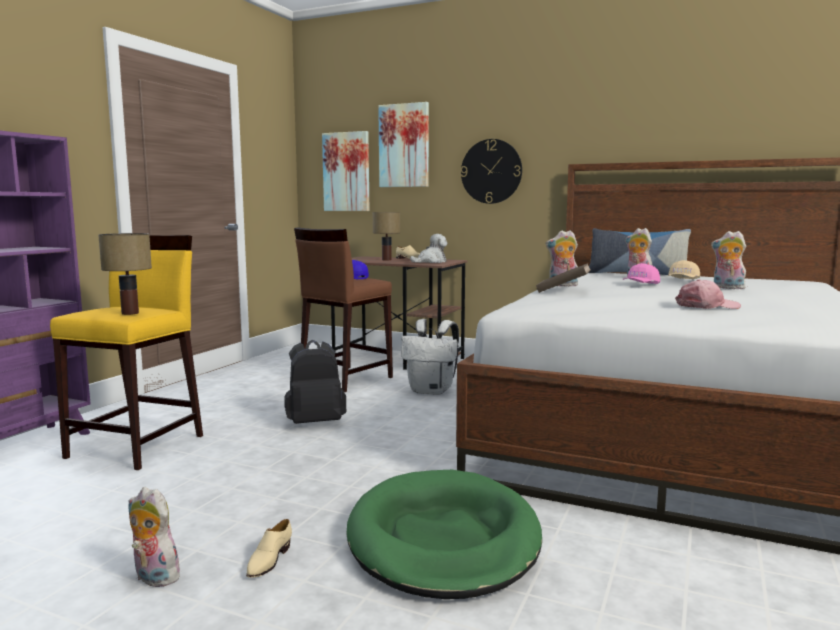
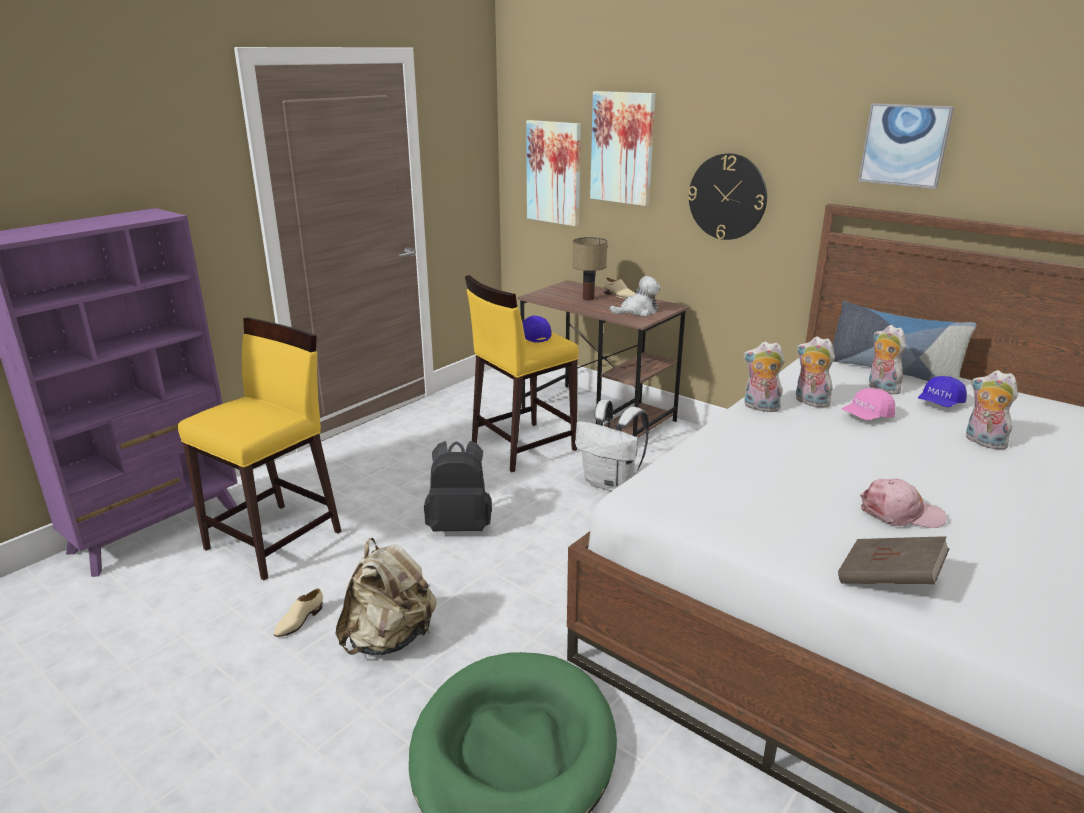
camera: 15 degrees right, 15 degrees up
(129, 313) = (248, 427): table lamp -> none
(153, 578) = (228, 750): plush toy -> plush toy (809, 402)
(269, 560) = (335, 748): beige shoe -> beige shoe (299, 621)
(286, 490) = (389, 639): none -> beige backpack
(345, 379) = (522, 446): brown stool -> yellow stool
(563, 291) = (747, 430): brown book -> brown book (888, 580)
(618, 118) = (904, 145): none -> picture
(682, 280) = (939, 404): beige cap -> blue cap

